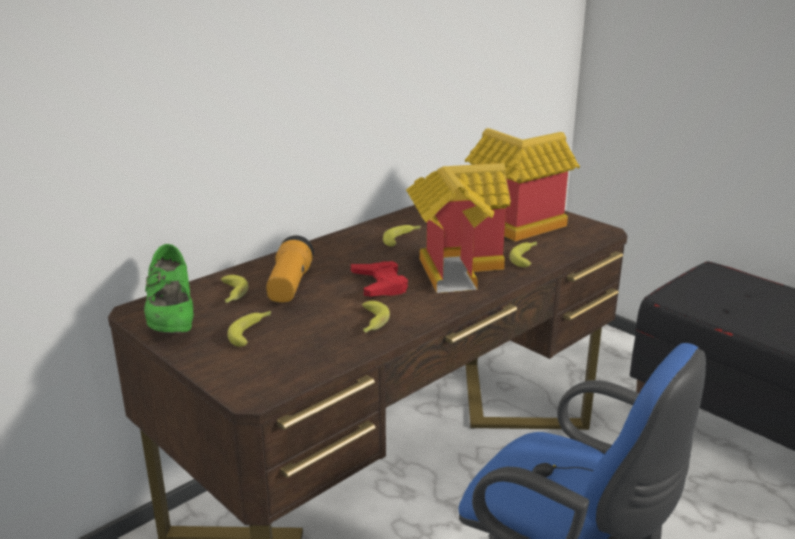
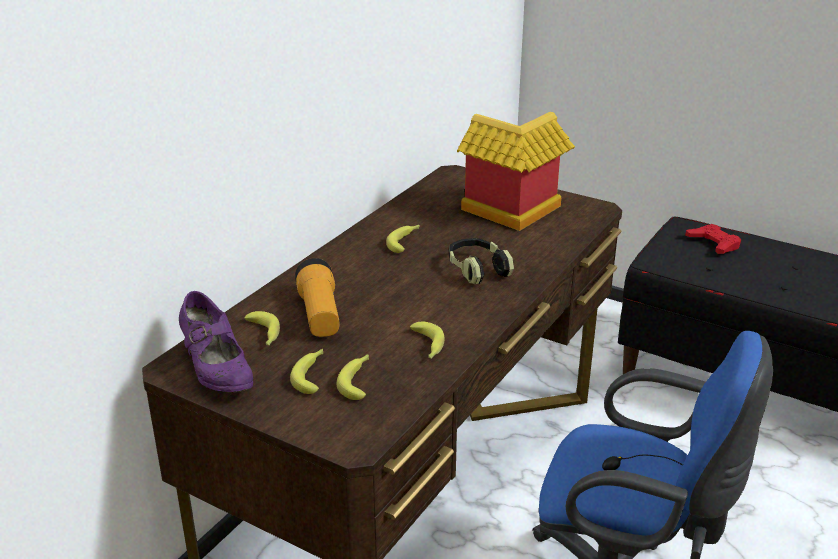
camera: 15 degrees left, 5 degrees up
(172, 319) = (217, 372): green shoe -> purple shoe
(380, 285) = (412, 300): red game controller -> red game controller (713, 243)
(456, 268) = (477, 270): toy house -> headphones
(526, 257) = (539, 248): banana -> banana (358, 380)

